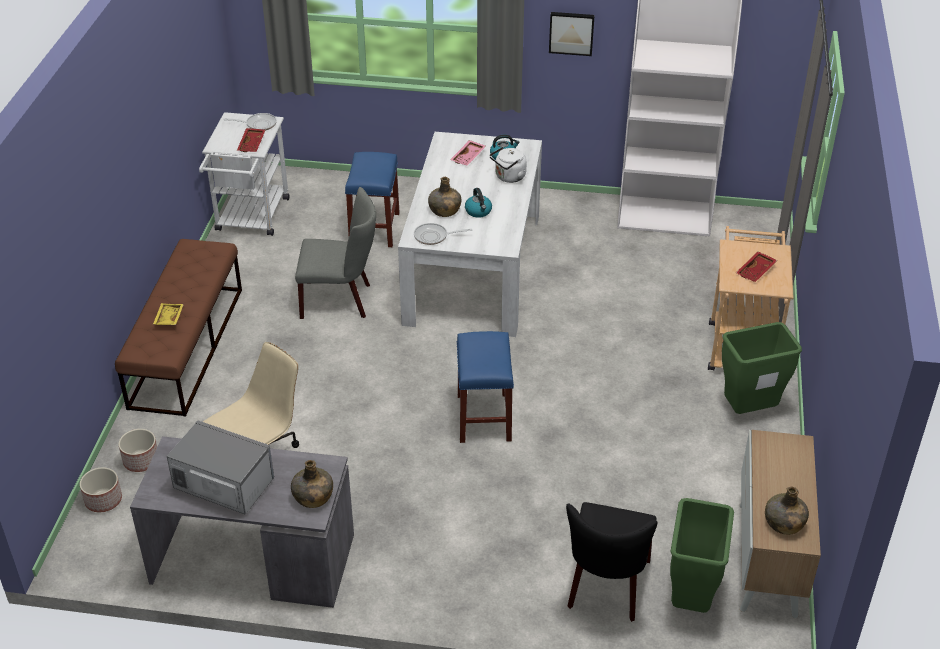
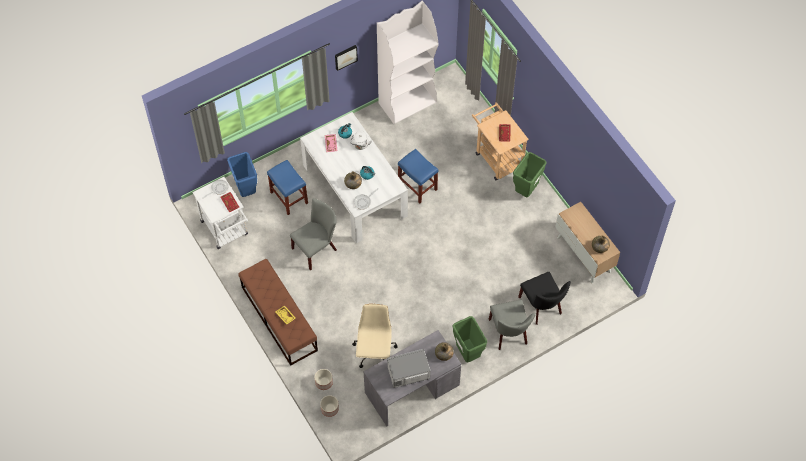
camera: 40 degrees left, 20 degrees up
(330, 194) = (246, 190): none -> blue trash can
(484, 418) = (433, 266): blue stool -> blue stool (418, 186)
(504, 589) = (509, 334): none -> grey chair
(690, 599) = (572, 290): green trash can -> green trash can (467, 353)

